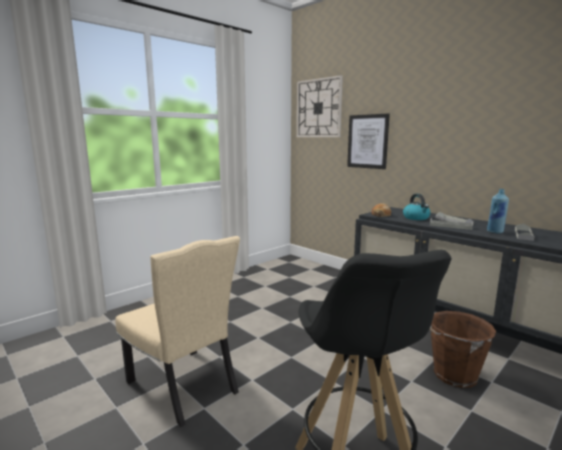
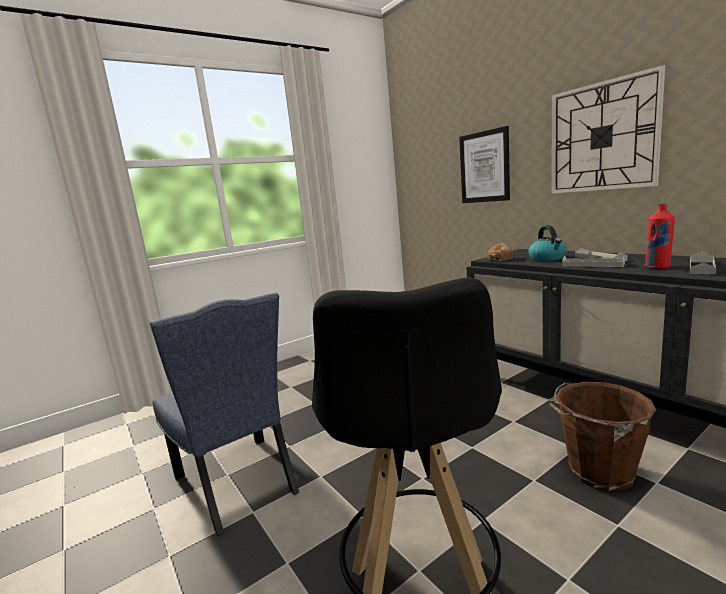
camera: 10 degrees right, 0 degrees up
(183, 384) = (237, 481): beige chair -> blue chair
(318, 108) = (423, 134): wall clock -> wall clock (602, 137)
(495, 232) = (657, 267): blue bottle -> red bottle

